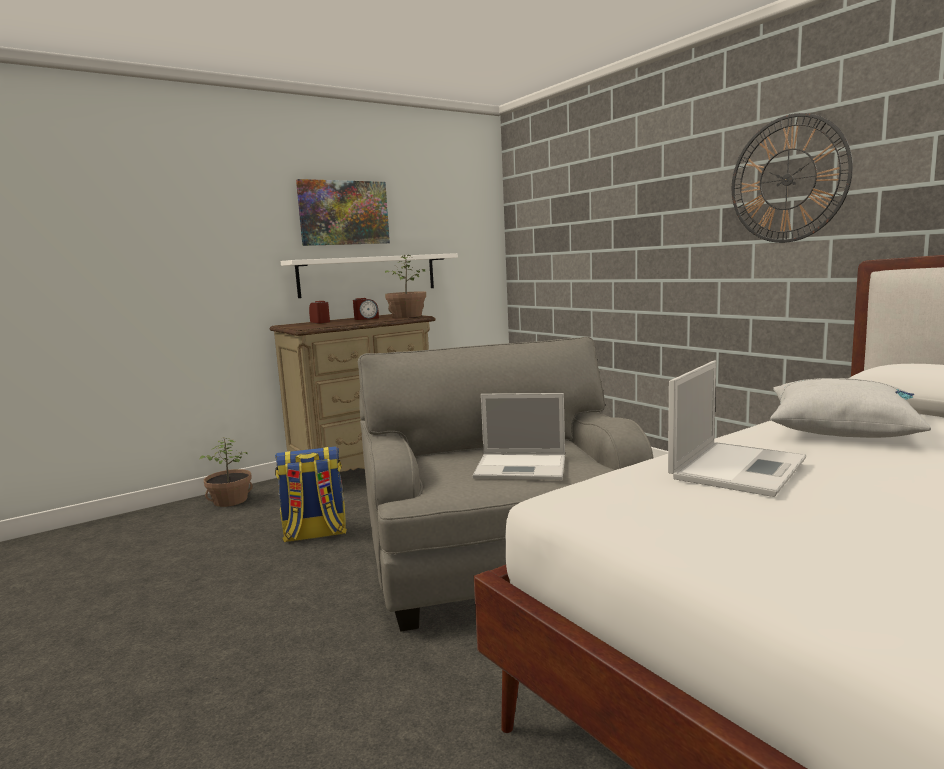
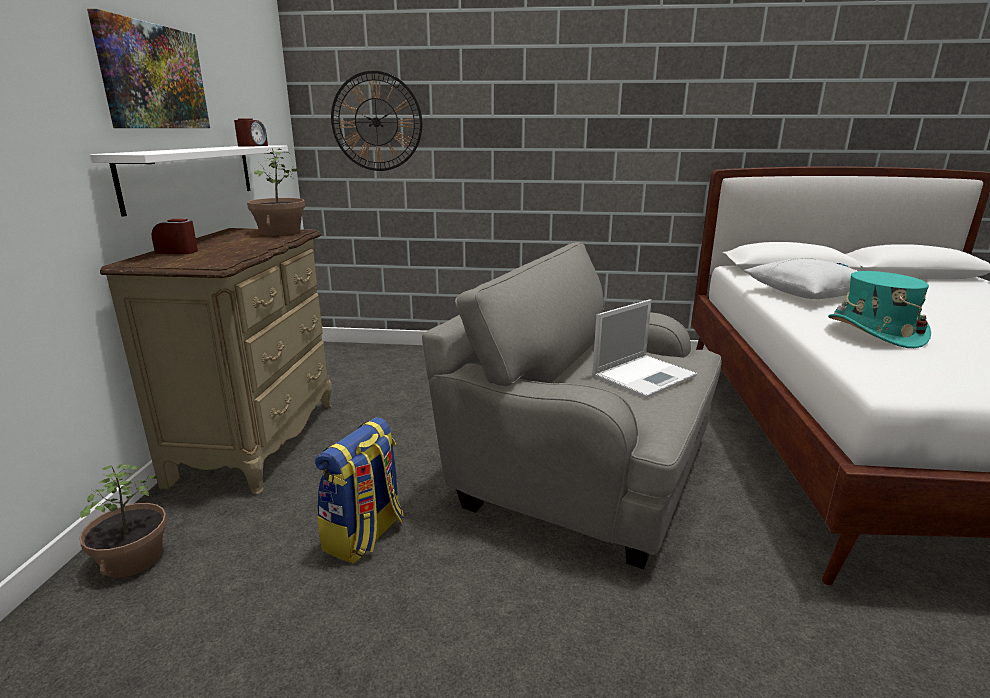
camera: 50 degrees left, 10 degrees up
(366, 318) = (232, 240): alarm clock -> alarm clock (252, 146)
(738, 468) = (874, 332): laptop -> turquoise hat
(787, 179) = (650, 100): wall clock -> wall clock (376, 122)

